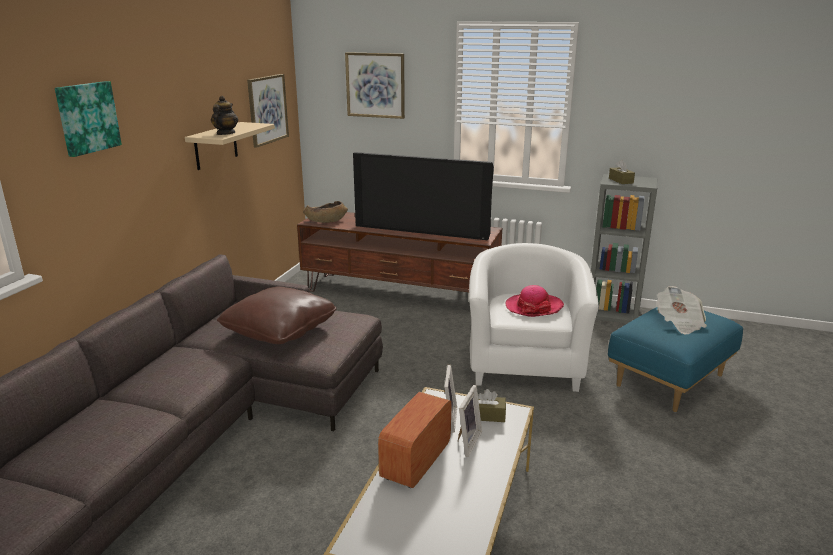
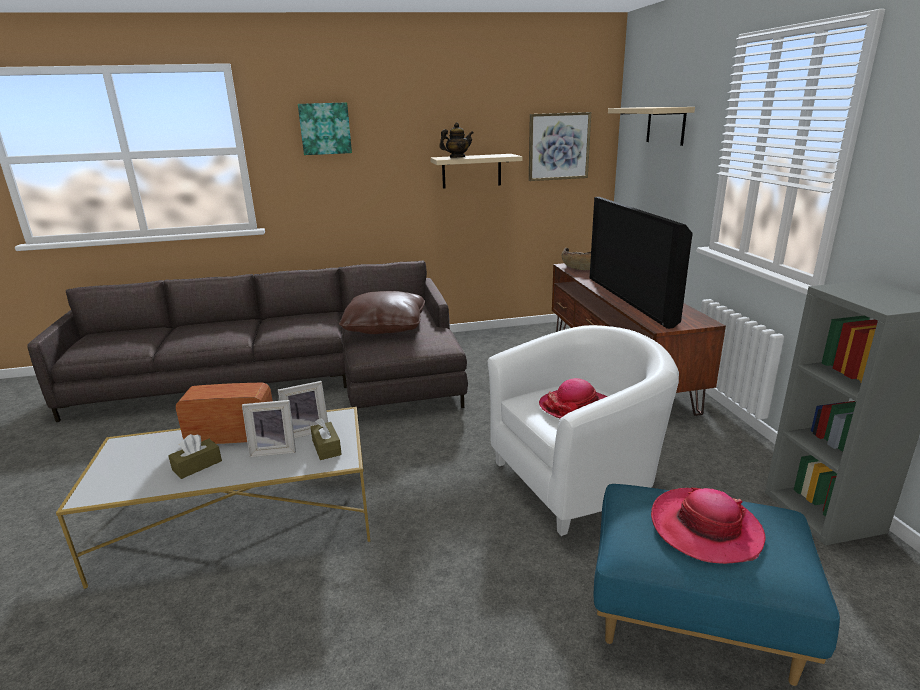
camera: 60 degrees right, 0 degrees up
(375, 85) = (666, 125): picture -> beige shelf
(620, 180) = (861, 292): brown tissue box -> brown tissue box (197, 465)
(679, 322) = (705, 528): newspaper -> hat

